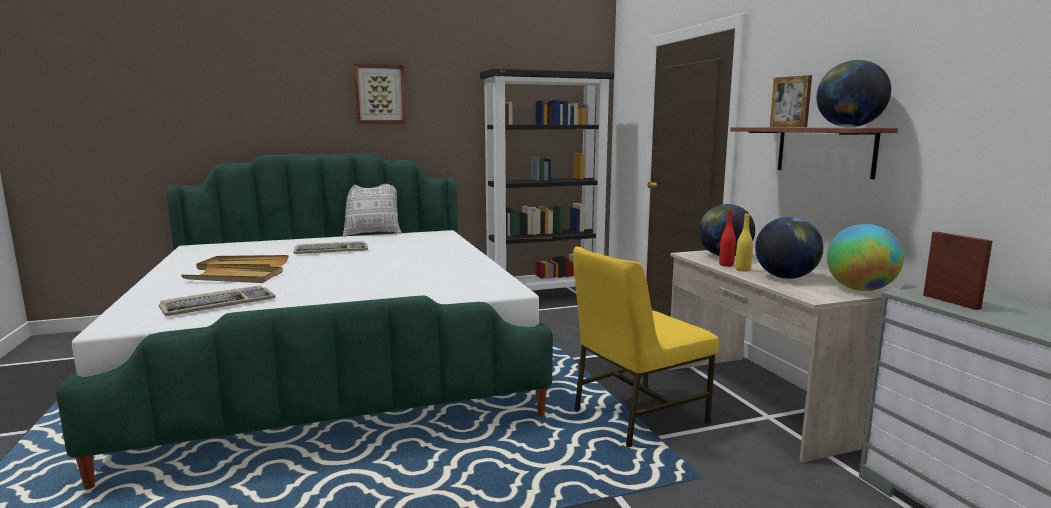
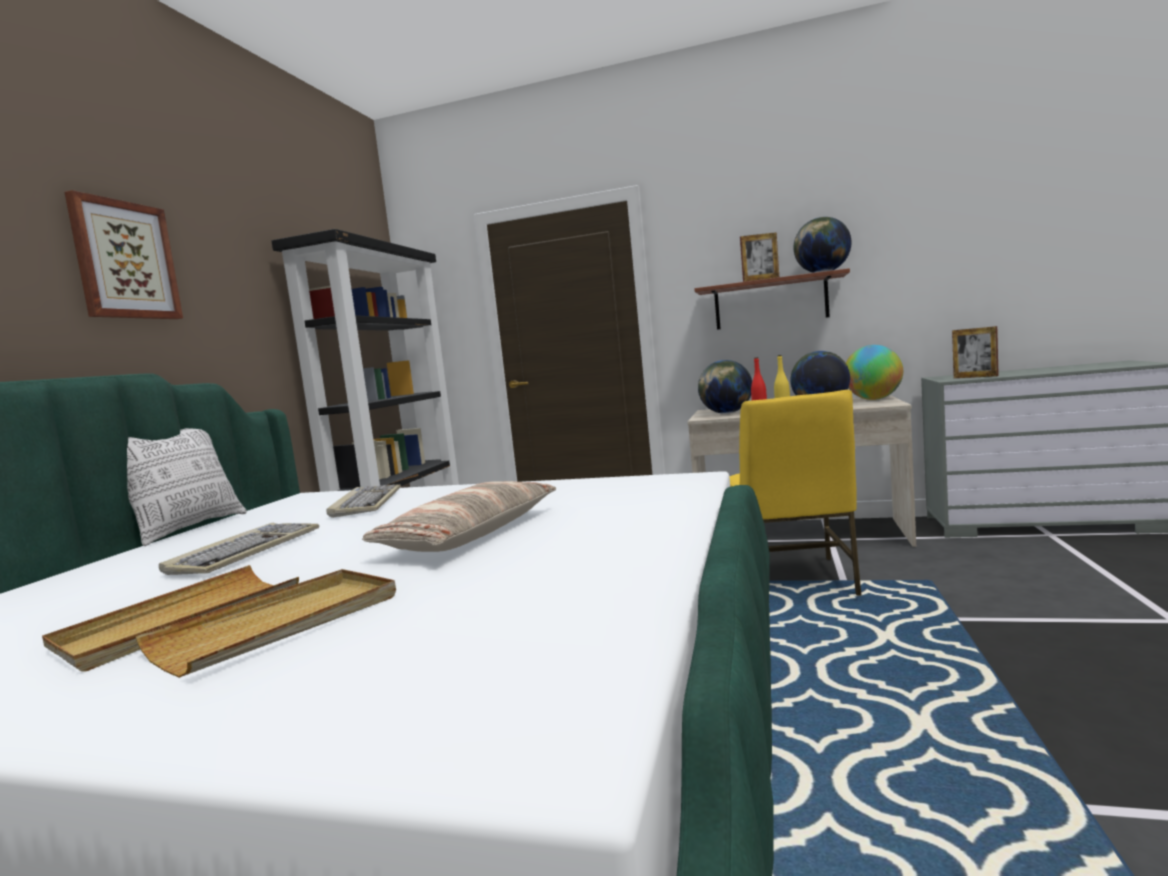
camera: 55 degrees left, 5 degrees down
(219, 304) = (511, 630): keyboard -> keyboard (366, 503)
(359, 274) = (471, 534): none -> pillow
(951, 302) = (975, 377): picture frame -> picture frame turned 150 degrees counterclockwise

